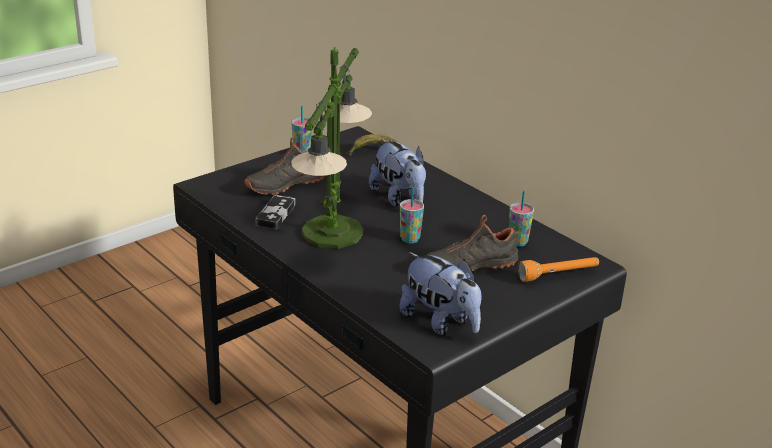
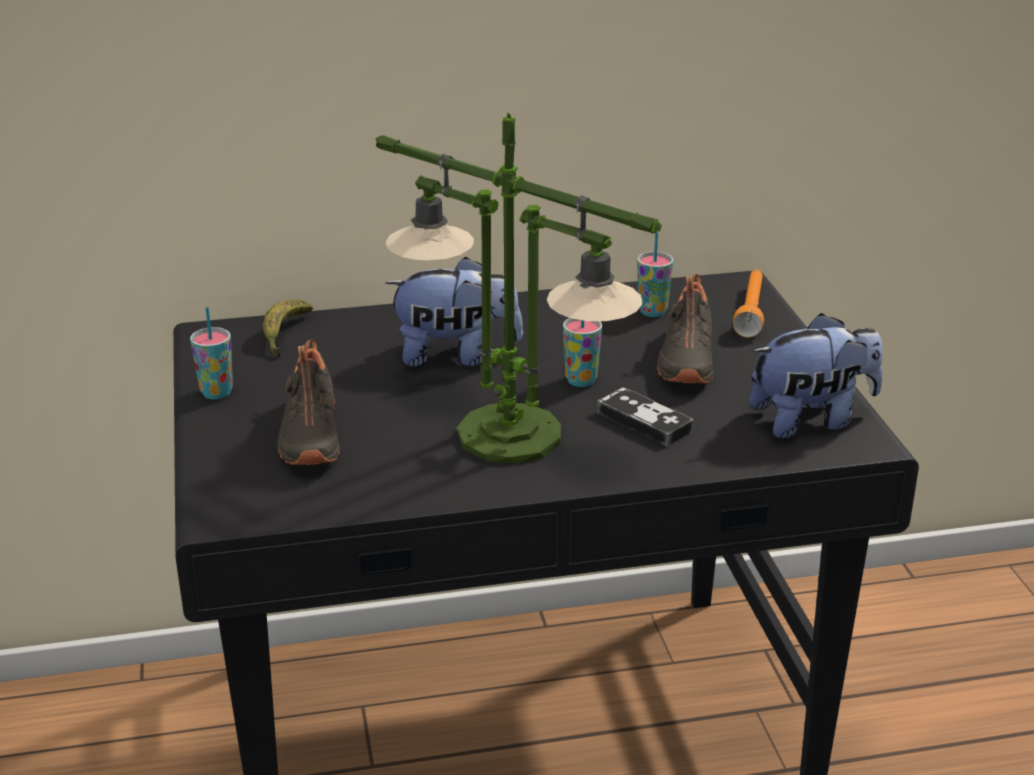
camera: 60 degrees left, 0 degrees up
(276, 215) = (405, 469): game controller -> game controller (644, 422)

